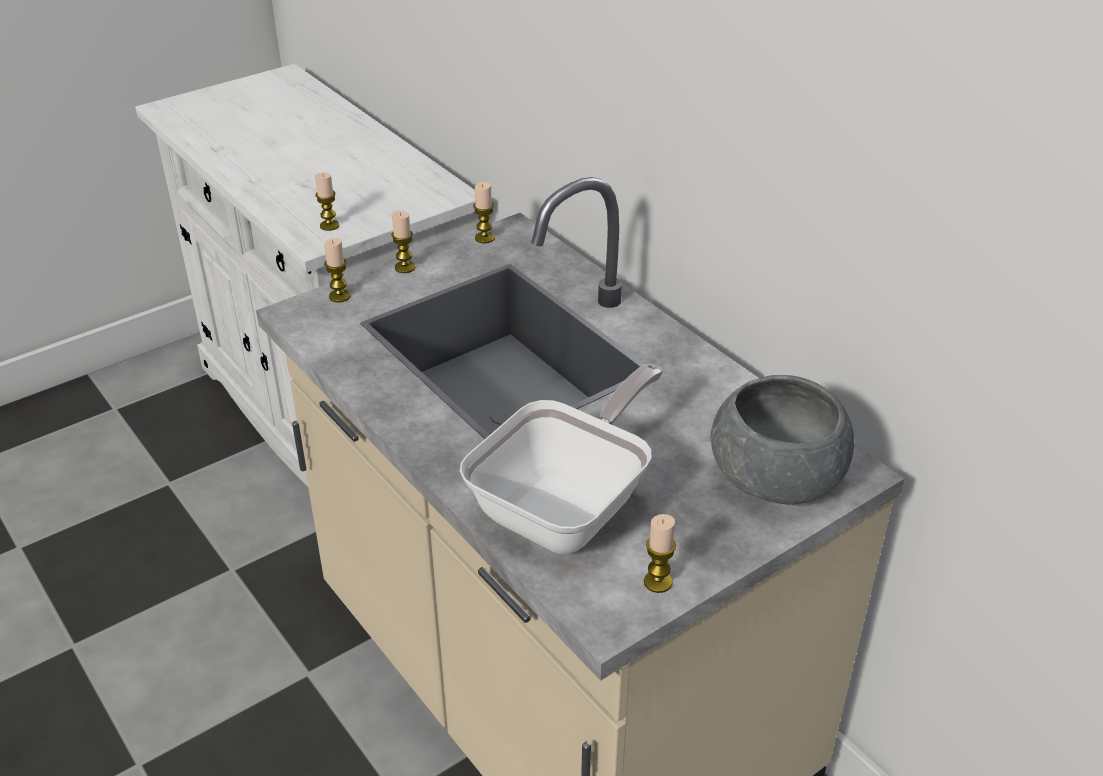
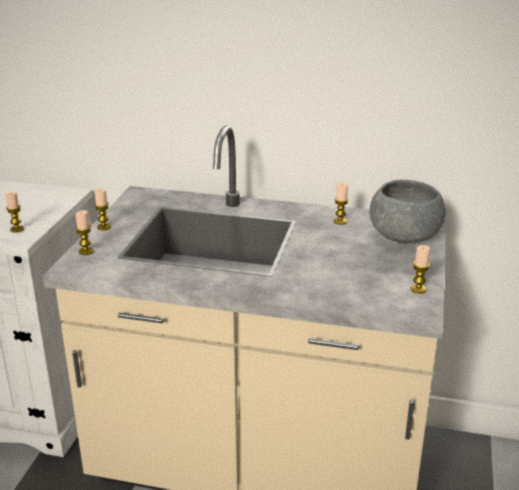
camera: 40 degrees left, 10 degrees down
(484, 238) = (128, 201): candle -> candle (340, 221)
(569, 506) = (341, 281): frying pan -> none

